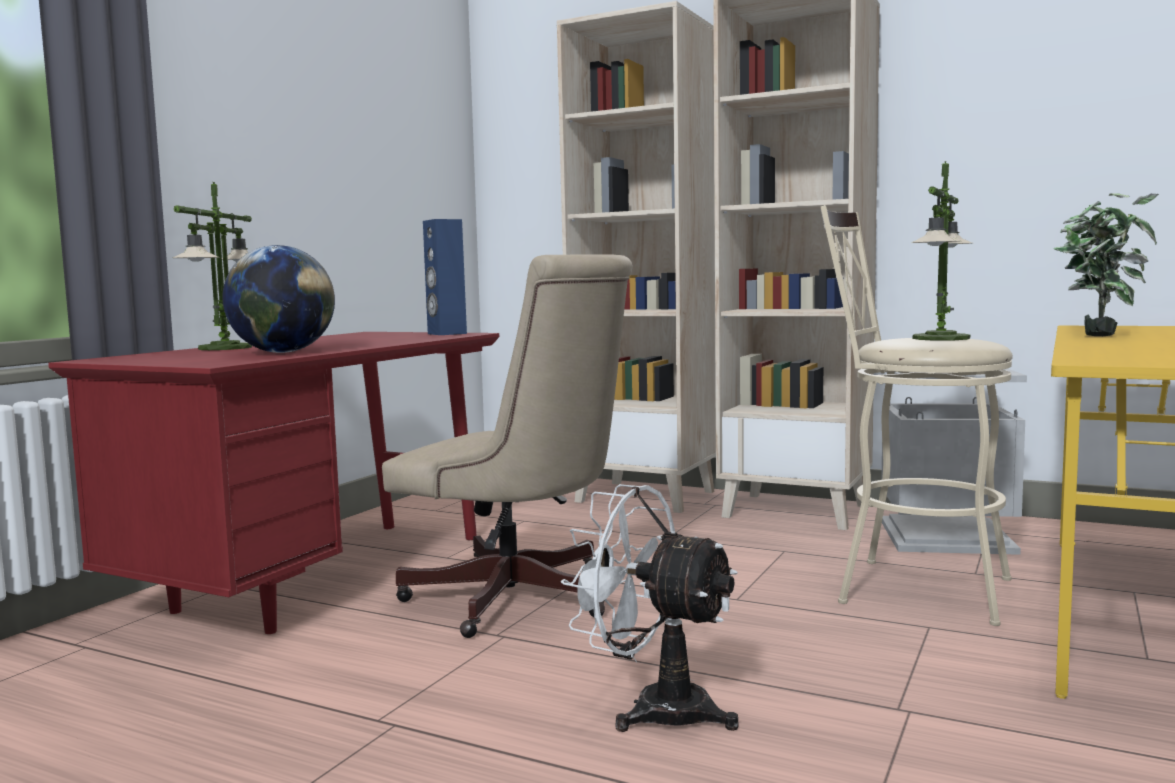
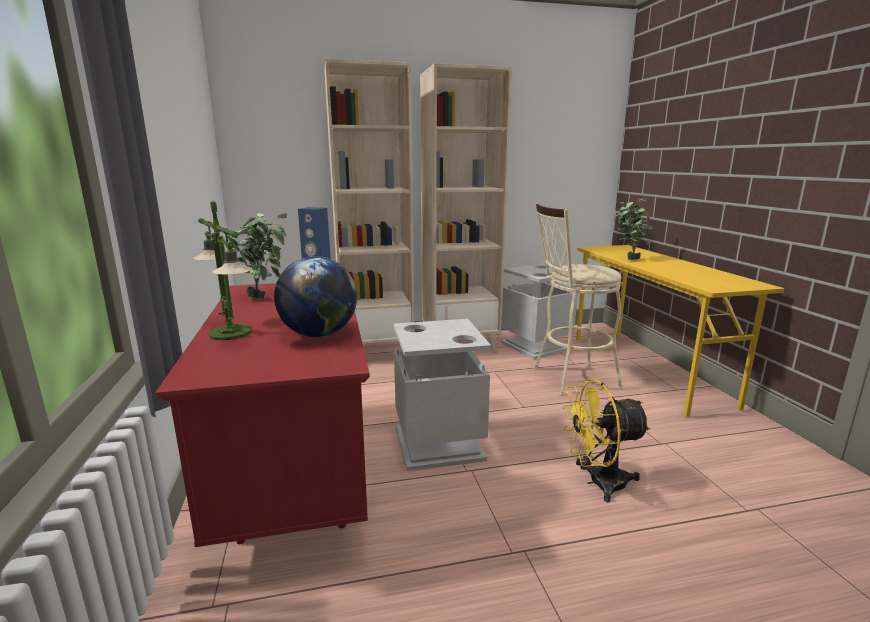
camera: 40 degrees left, 10 degrees up
(358, 336) = (263, 296): none -> potted plant
(521, 601) = (439, 444): beige office chair -> grey trash can
(654, 708) = (598, 483): white fan -> yellow fan
(940, 338) = (588, 267): table lamp -> none

